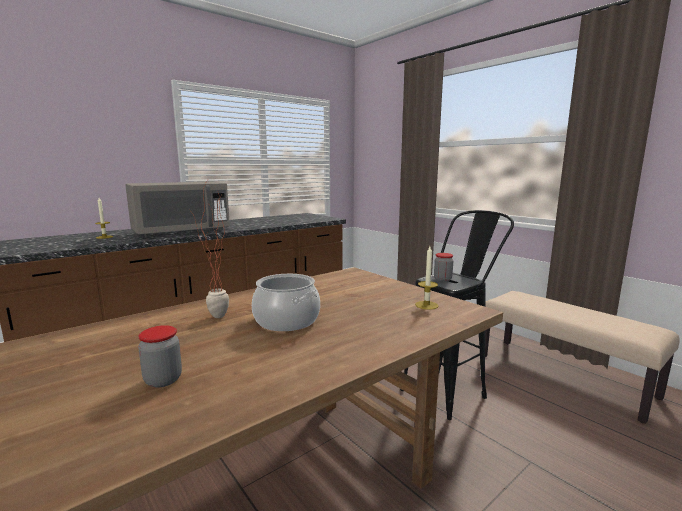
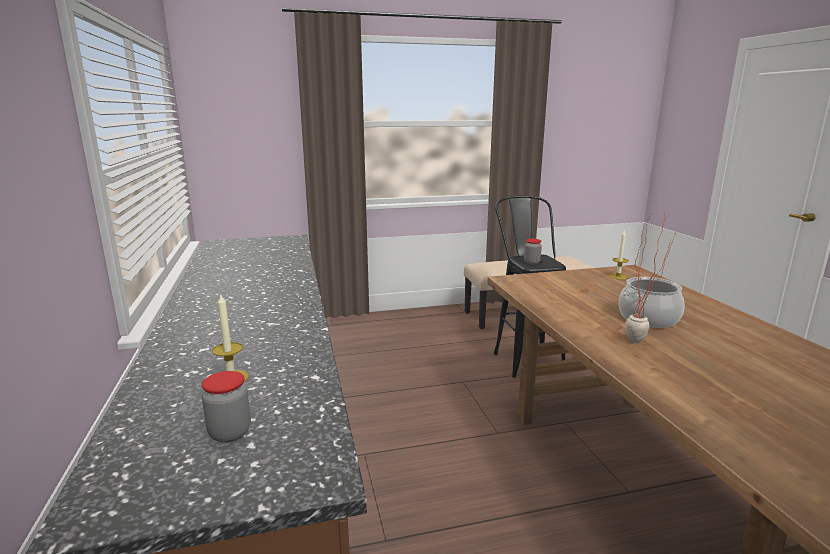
camera: 65 degrees left, 5 degrees up
(163, 380) = (775, 366): jar -> jar (230, 433)
(181, 232) = (276, 317): grey microwave -> none

